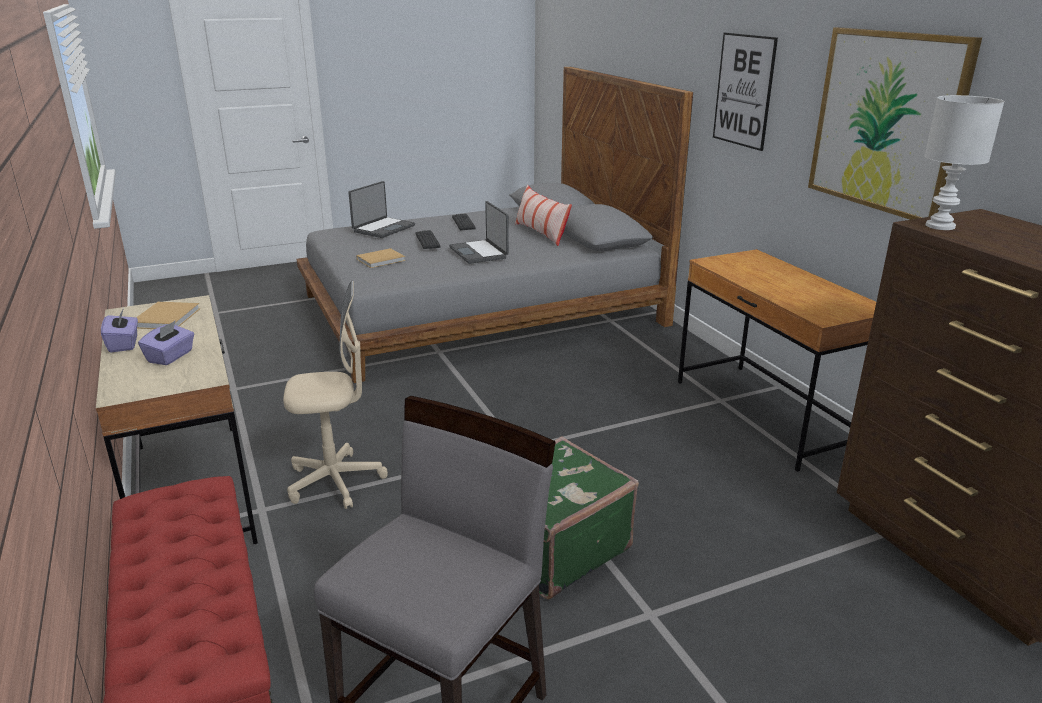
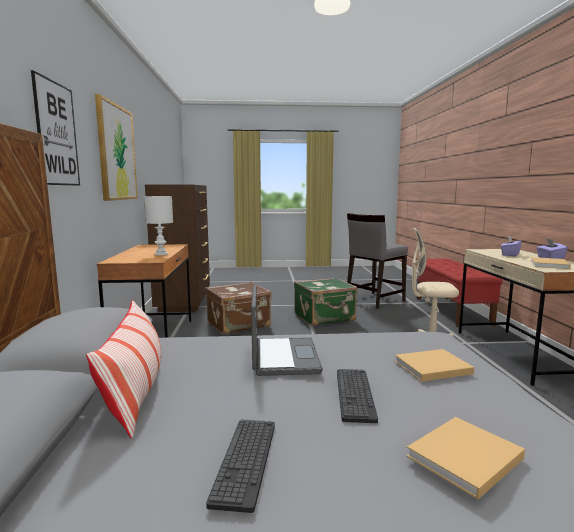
camera: 160 degrees left, 15 degrees down
(383, 228) = (463, 458): laptop -> beige book
(697, 480) = (239, 325): none -> brown suitcase
(939, 226) = (184, 184): white table lamp -> white table lamp (160, 254)

